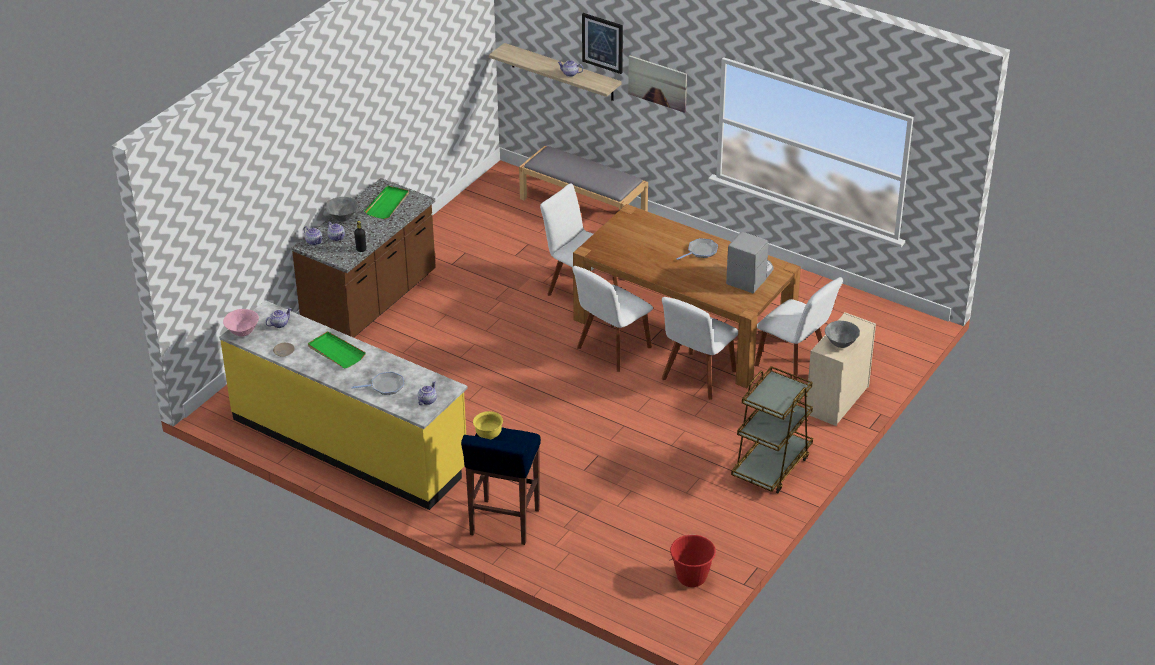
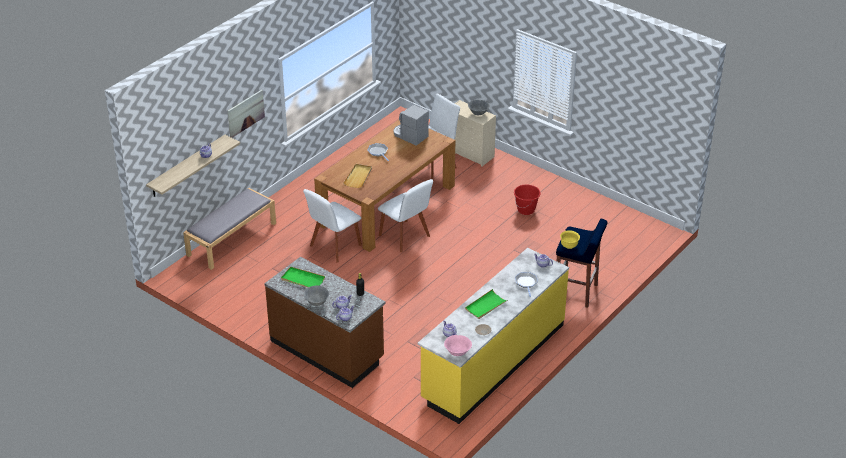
camera: 85 degrees left, 0 degrees up
(602, 43) = (210, 118): picture -> none
(636, 239) = (358, 177): none -> beige tray
(691, 577) = (625, 222): red bucket -> red bucket (526, 210)
(697, 377) = (441, 204): white chair -> none
(771, 466) = (529, 184): brown cart -> none

